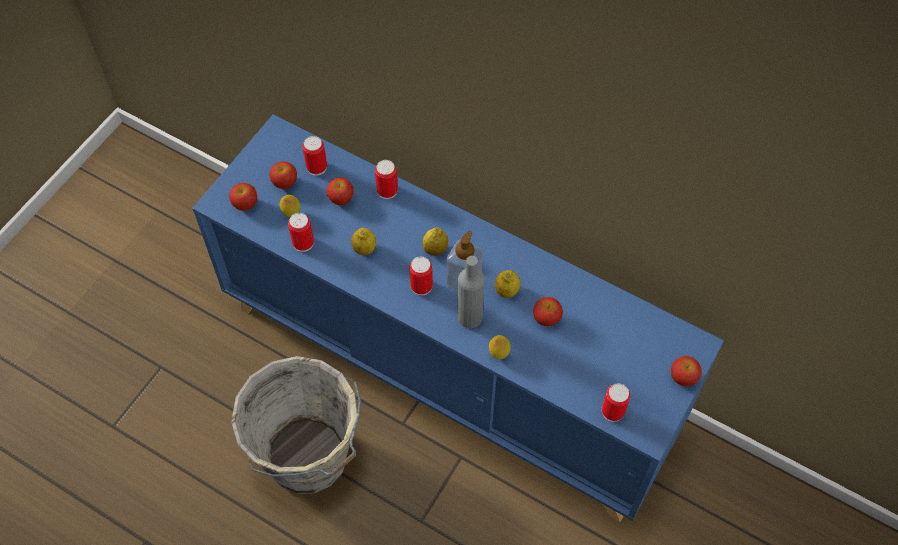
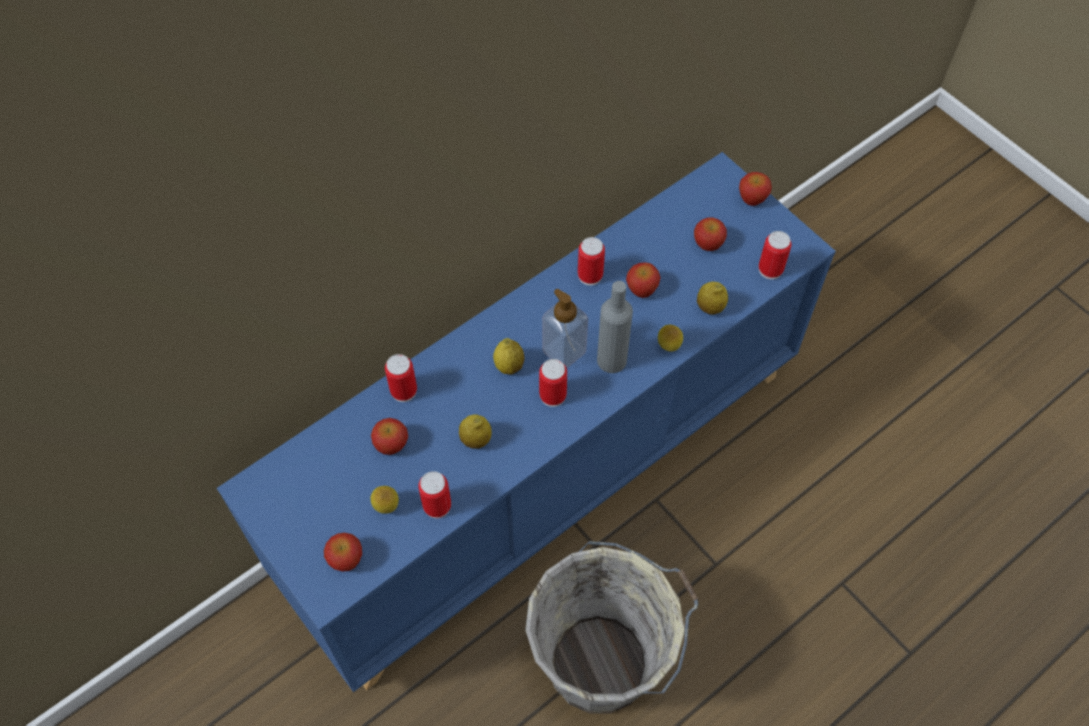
camera: 70 degrees left, 0 degrees up
(285, 183) = (335, 502): apple -> apple (708, 244)
(316, 167) = (330, 458): can -> can (590, 275)
(507, 291) = (592, 314): lemon -> lemon (710, 307)

